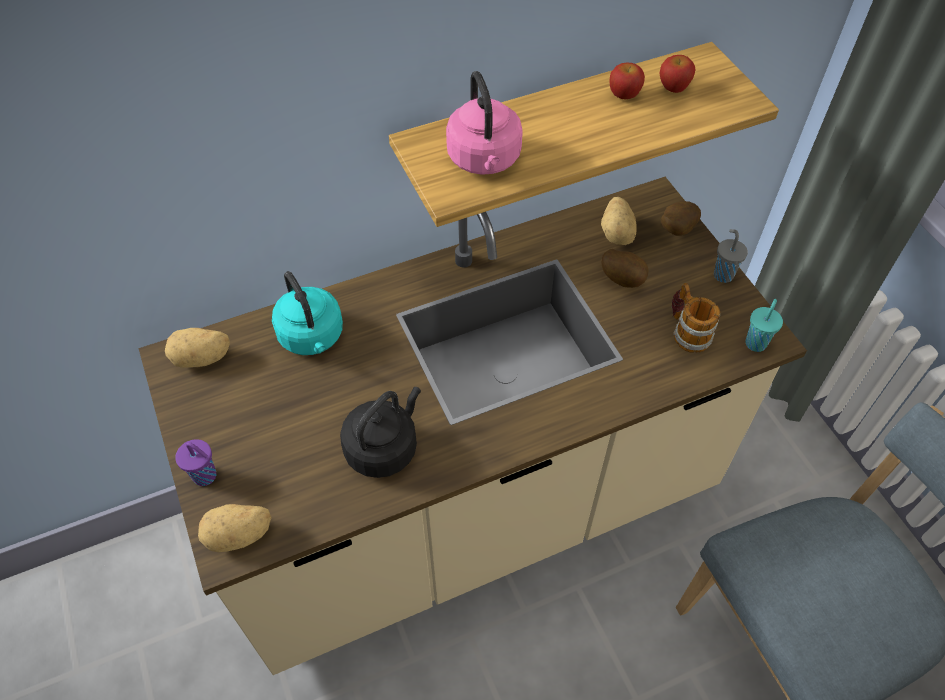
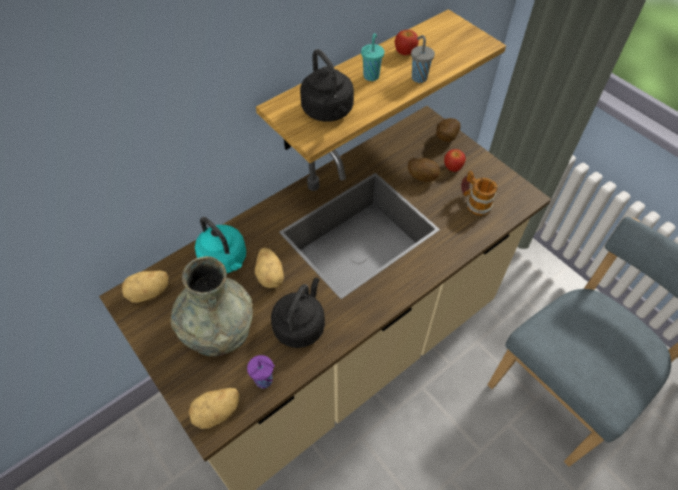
camera: 15 degrees left, 0 degrees up
(206, 476) = (179, 376): purple cup -> purple cup (265, 380)
(274, 425) = (217, 328): none -> grey vase
(485, 160) = (329, 112): pink kettle -> black kettle
(617, 234) = (409, 148): potato -> potato (271, 275)
(673, 87) = (435, 42): apple -> apple (452, 167)
(723, 274) = (484, 161): grey cup -> grey cup (418, 77)
(756, 342) = (519, 200): turquoise cup -> turquoise cup (371, 75)

